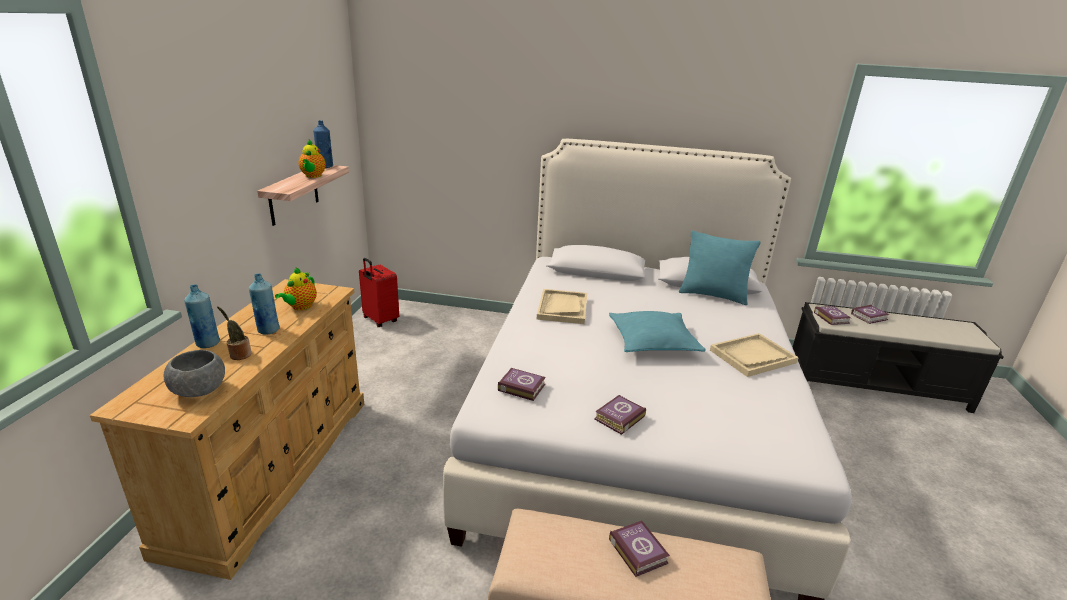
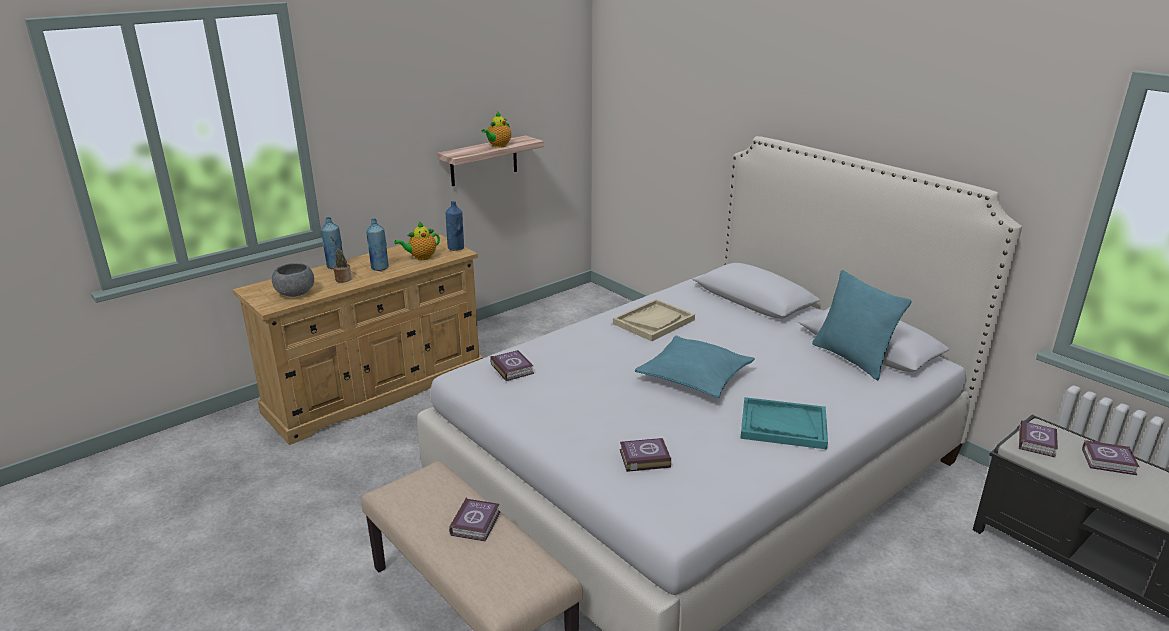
camera: 40 degrees right, 0 degrees up
(325, 167) = (523, 139): blue bottle -> blue bottle (456, 248)
(380, 320) = (572, 305): red suitcase -> none
(618, 418) = (555, 419): book -> book (643, 458)
(752, 356) = (783, 425): beige tray -> turquoise tray

